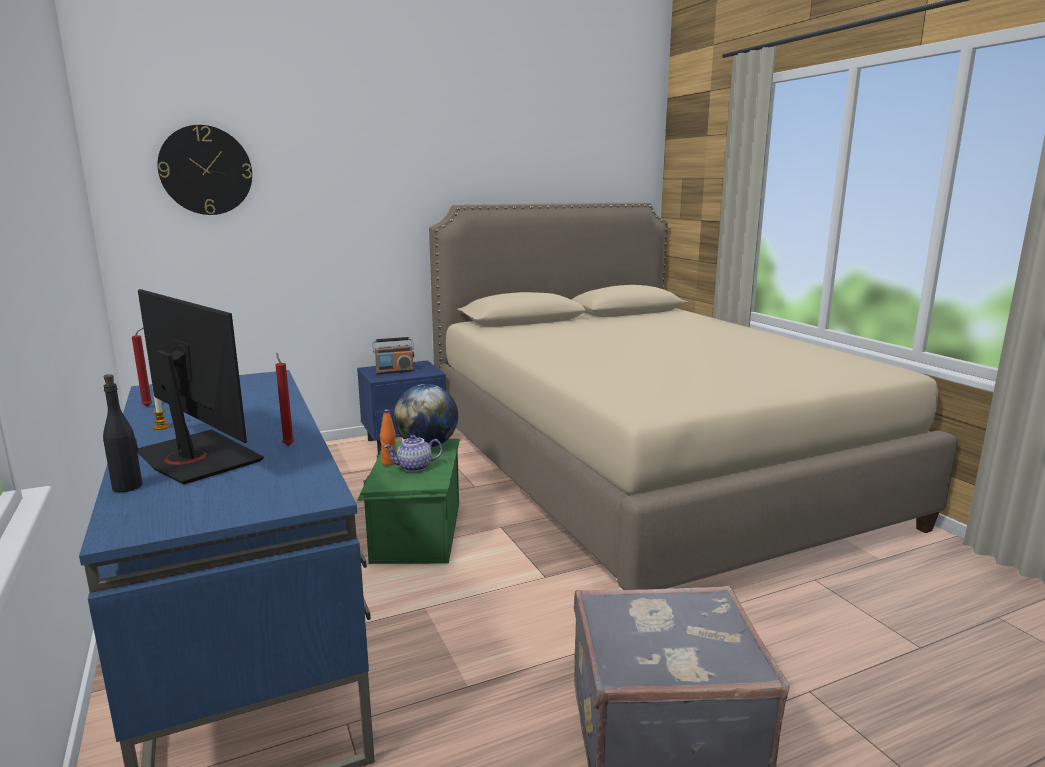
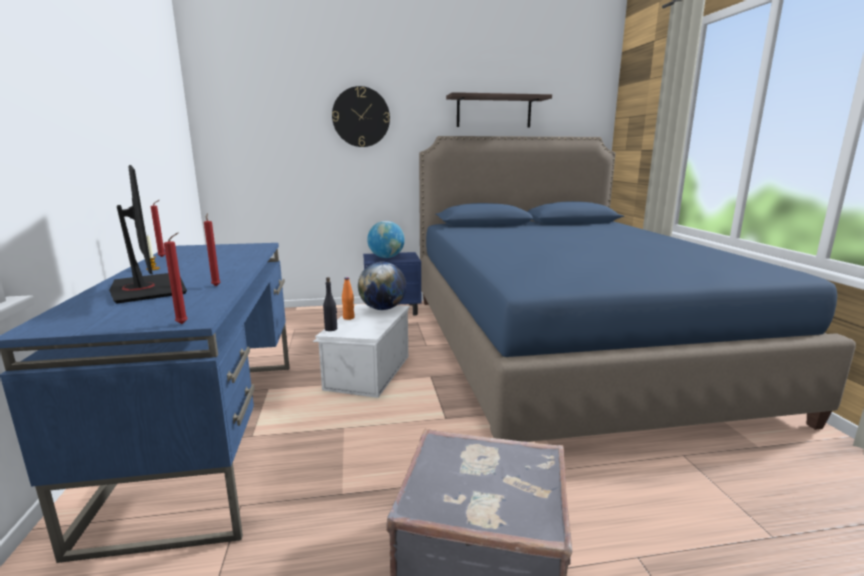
camera: 15 degrees right, 0 degrees up
(128, 486) = (81, 301): black bottle -> black bottle (331, 329)
(206, 170) = (263, 109): wall clock -> wall clock (361, 117)
(316, 503) = (184, 324): none -> red candle
(394, 371) = (386, 257): radio -> globe
(414, 467) = (363, 322): teapot -> none
(415, 532) = (366, 372): green storage box -> white storage box
(521, 172) = (494, 112): none -> shelf
(643, 471) = (564, 347): beige bed -> blue bed

